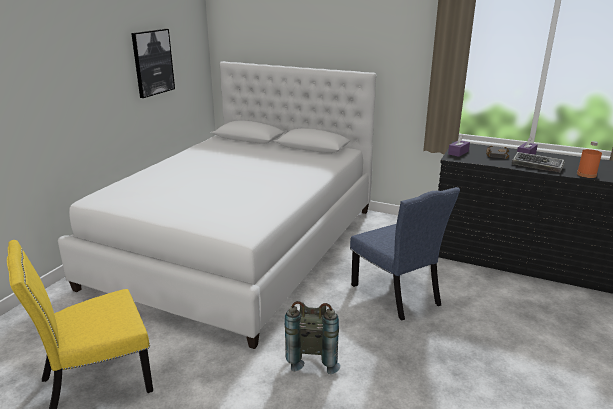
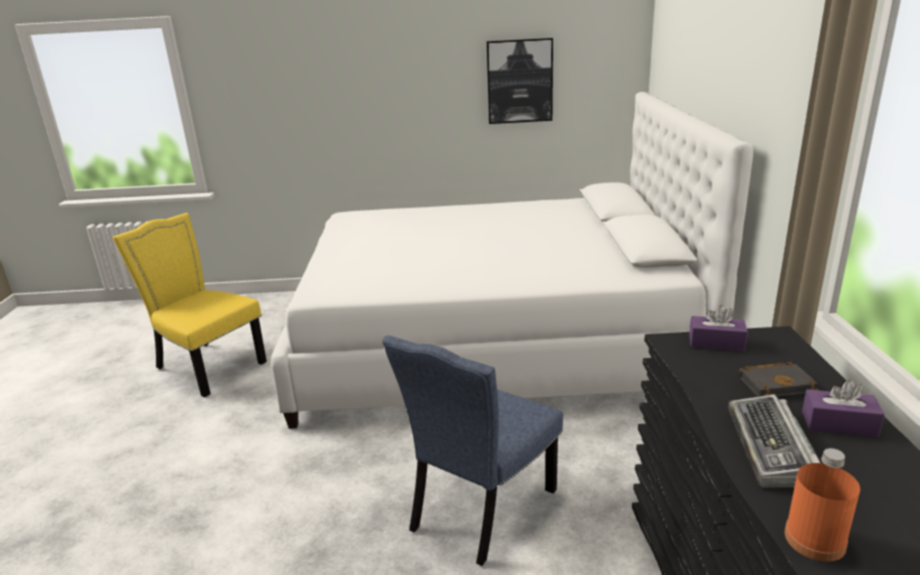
camera: 65 degrees right, 0 degrees up
(313, 356) = (292, 474): grey backpack -> none

